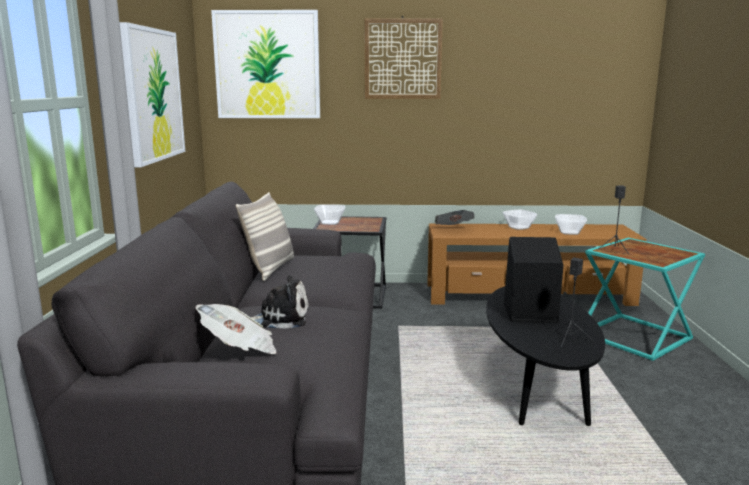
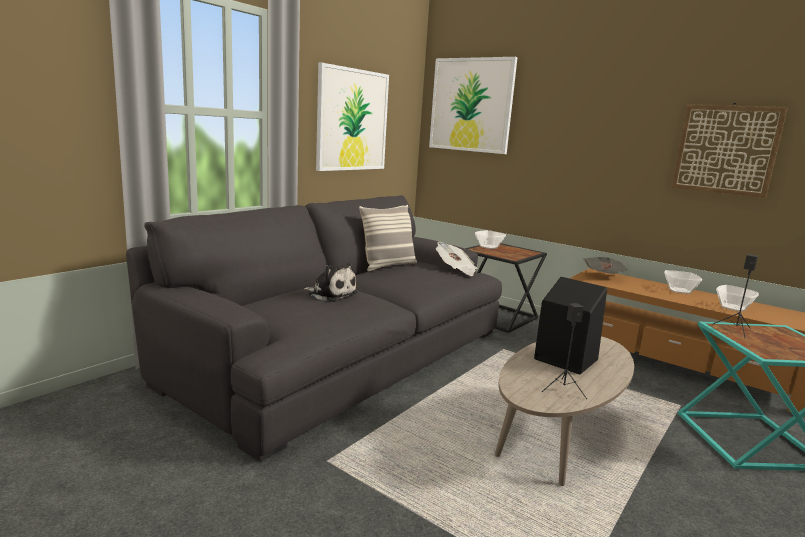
camera: 35 degrees right, 0 degrees up
(240, 348) = (271, 301): newspaper -> newspaper (456, 270)
(403, 57) = (587, 102): picture -> picture (726, 148)
(535, 386) = (558, 436): black coffee table -> beige coffee table

